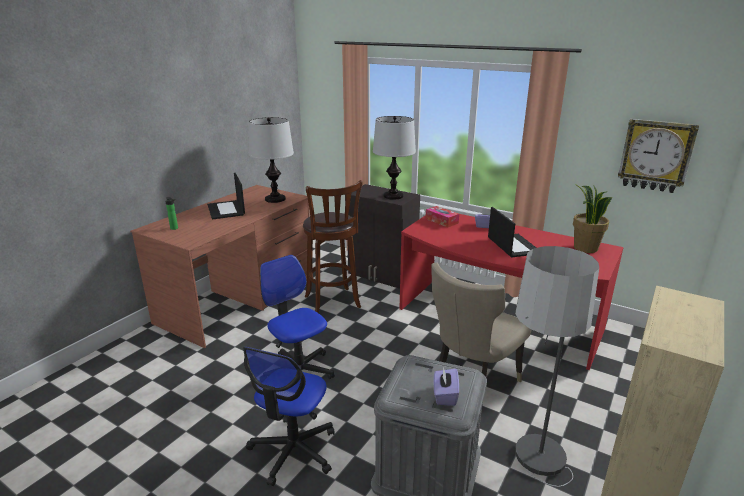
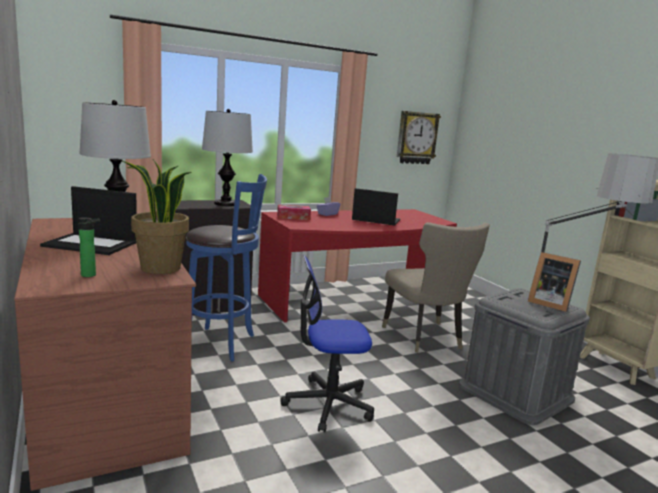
camera: 60 degrees left, 10 degrees down
(293, 451) = (457, 448): office chair -> none
(333, 303) = (222, 344): brown stool -> blue stool
(445, 395) = (548, 303): purple tissue box -> picture frame
(585, 248) = (405, 213): potted plant -> potted plant (160, 268)

